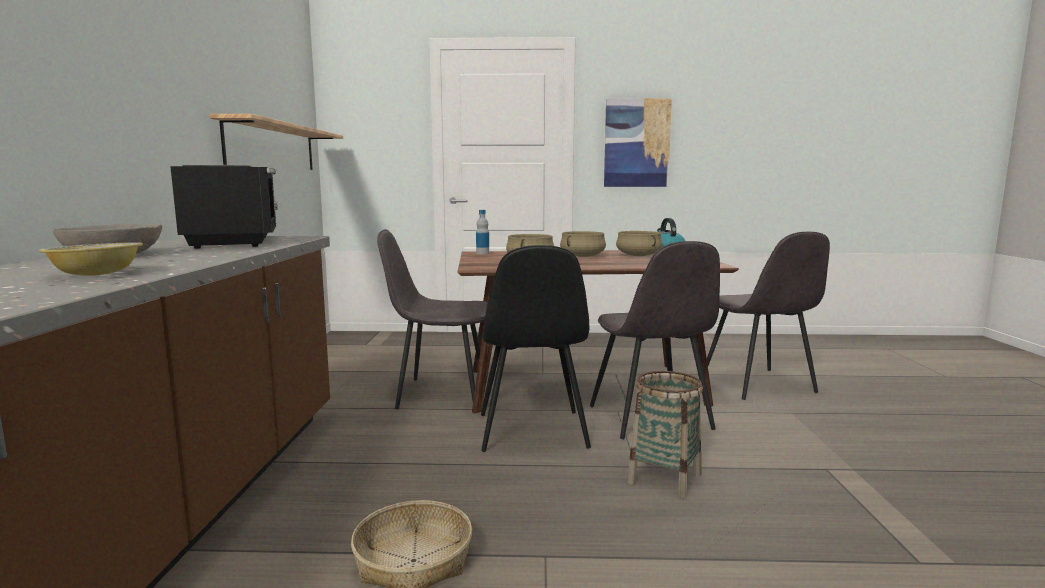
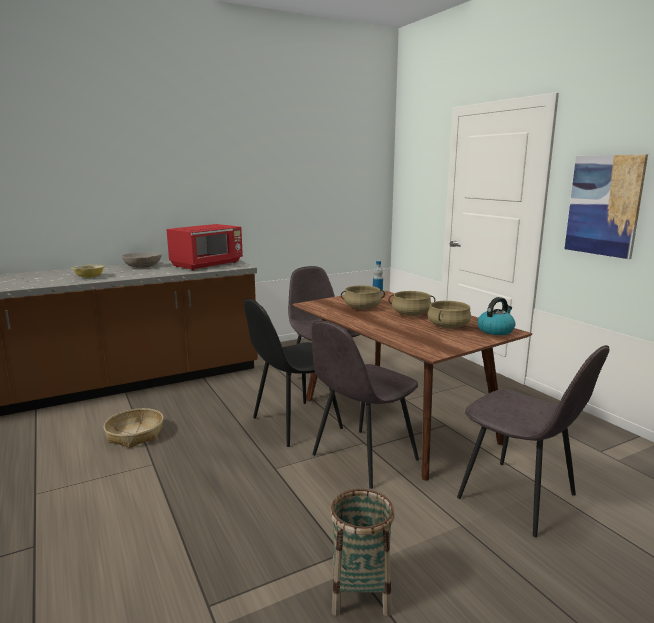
camera: 60 degrees right, 5 degrees up
(235, 242) = (208, 264): black microwave -> red microwave
(273, 147) = (325, 200): shelf -> none
(664, 479) = (264, 481): basket -> basket (360, 592)
(759, 385) = (519, 498): grey chair -> grey chair turned 90 degrees counterclockwise

